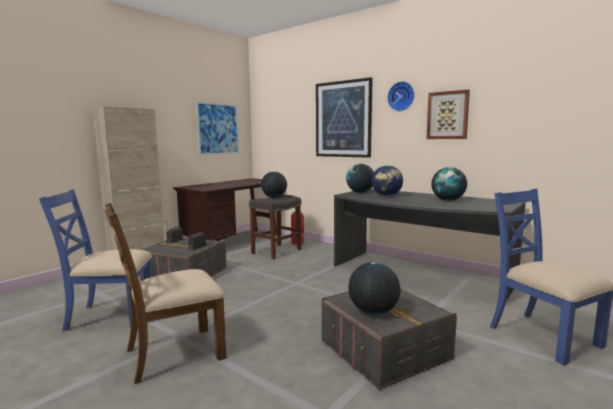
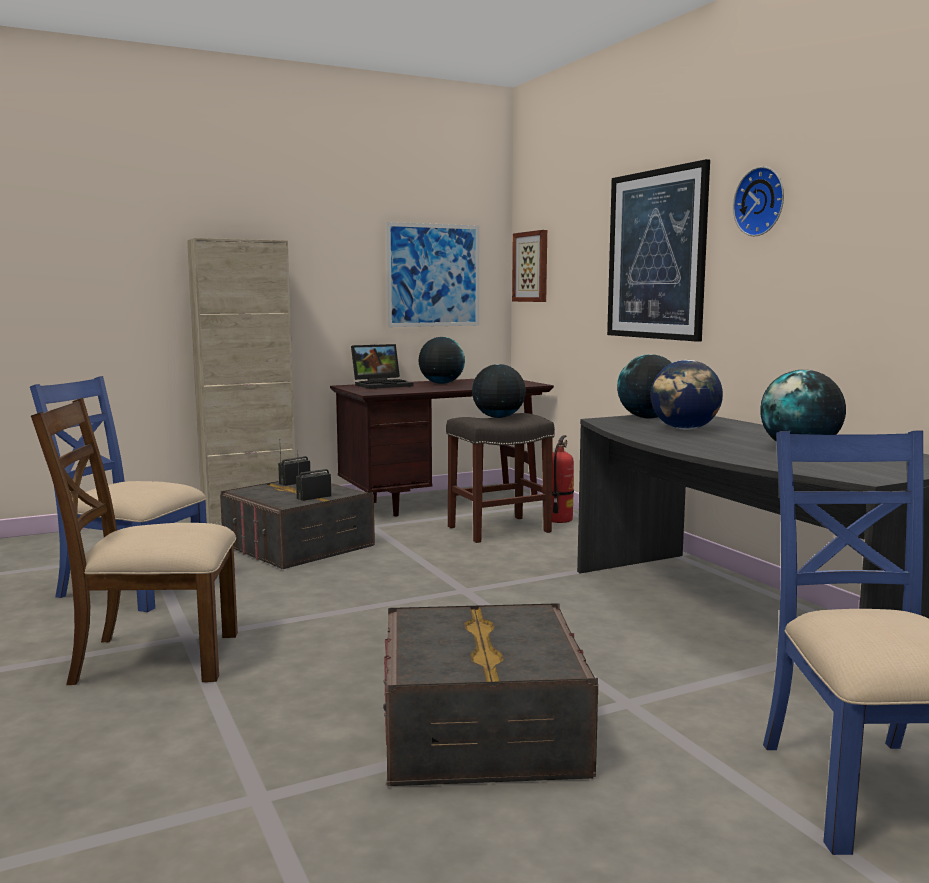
camera: 25 degrees right, 0 degrees up
(201, 185) = (383, 385): none -> laptop
(373, 312) = (441, 645): globe -> globe (441, 383)
(447, 115) = (850, 245): picture -> picture (531, 267)

